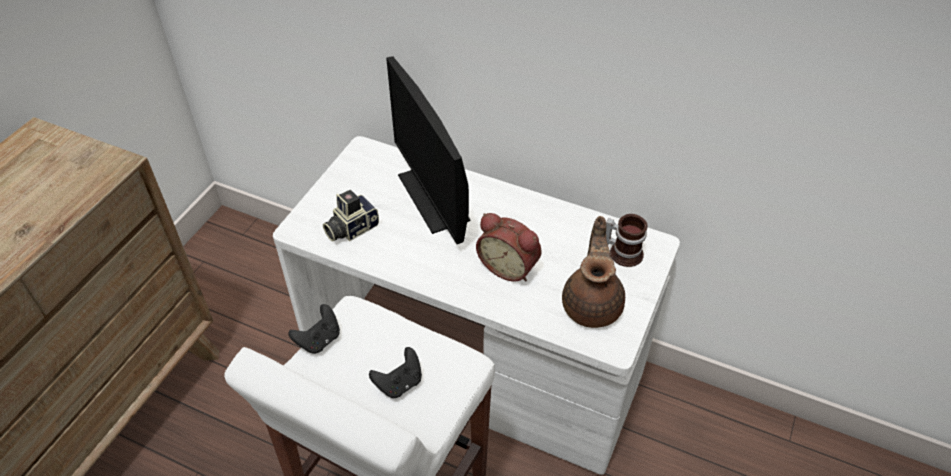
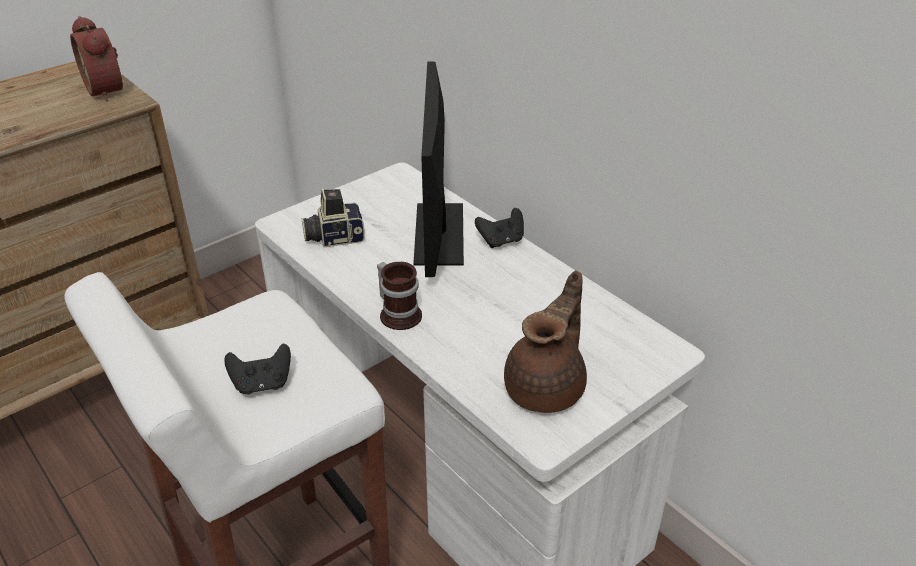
camera: 25 degrees right, 10 degrees down
(319, 340) = (216, 318): black game controller -> black game controller (501, 241)
(509, 266) = (475, 320): alarm clock -> alarm clock (109, 90)
(623, 252) = (623, 346): mug -> mug (400, 313)

